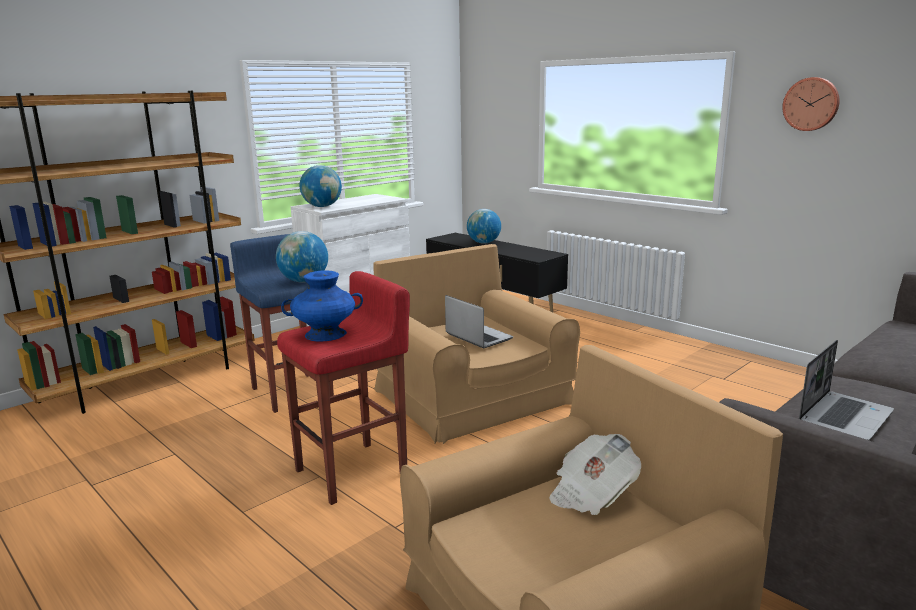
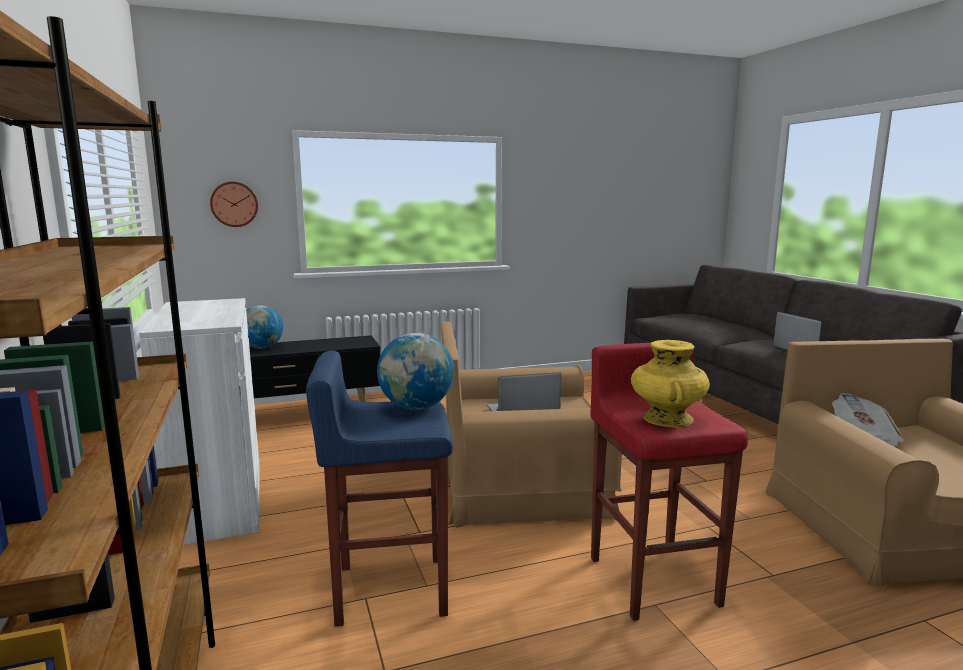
camera: 65 degrees left, 5 degrees down
(322, 206) = (198, 322): globe -> none
(325, 334) = (667, 418): blue vase -> yellow vase
(811, 104) = (559, 179): wall clock -> wall clock (234, 204)

